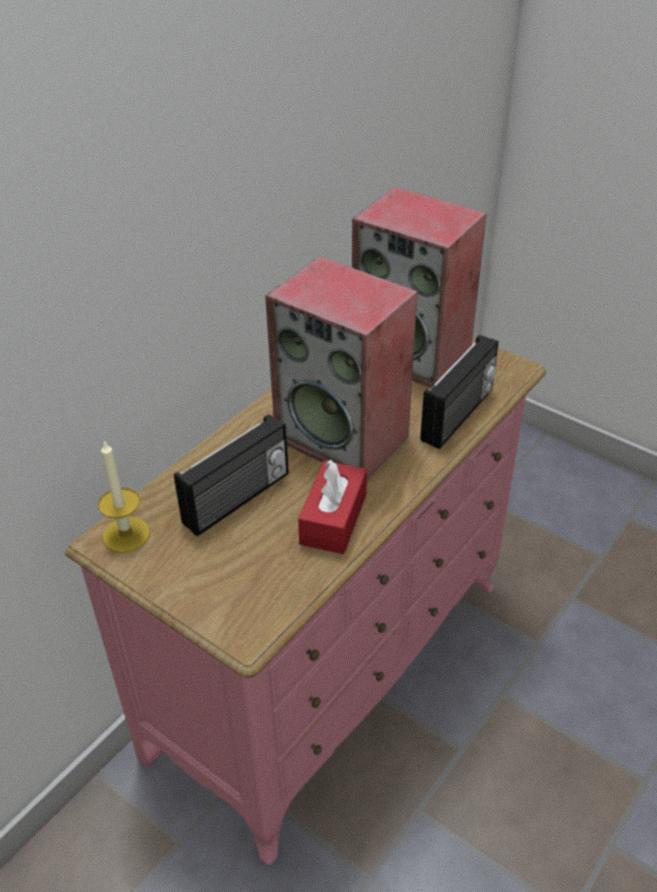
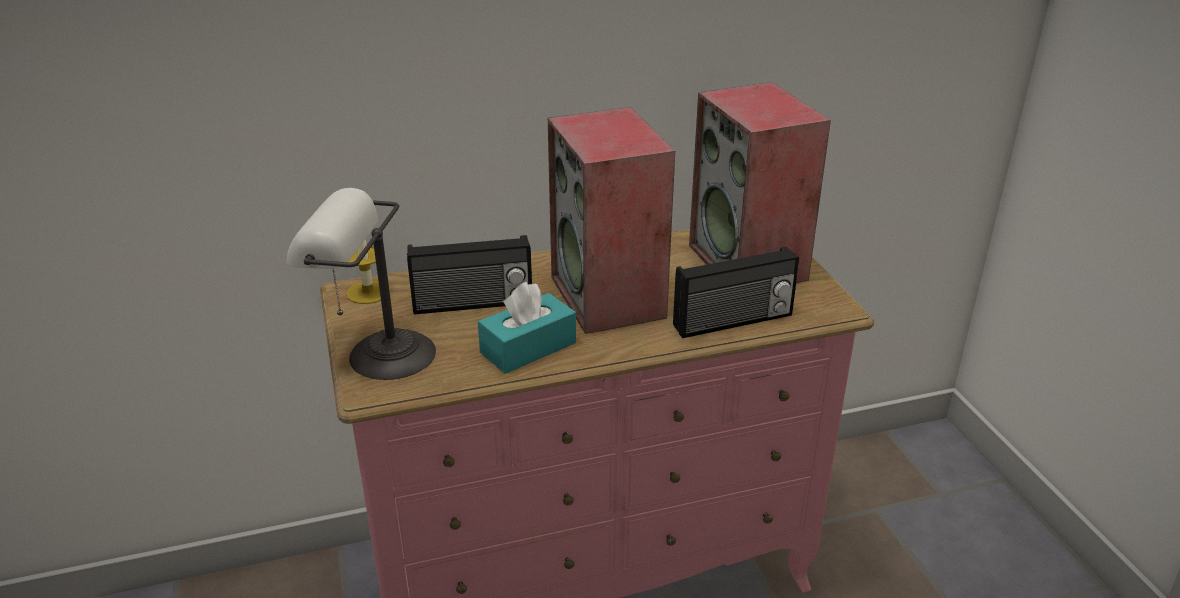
camera: 35 degrees right, 10 degrees down
(208, 596) = (373, 354): none -> table lamp
(333, 519) = (528, 348): red tissue box -> turquoise tissue box

